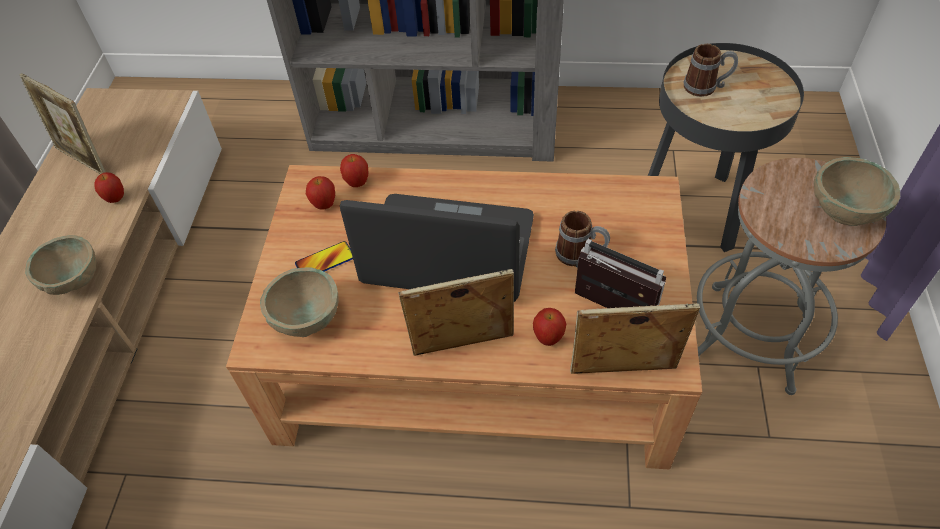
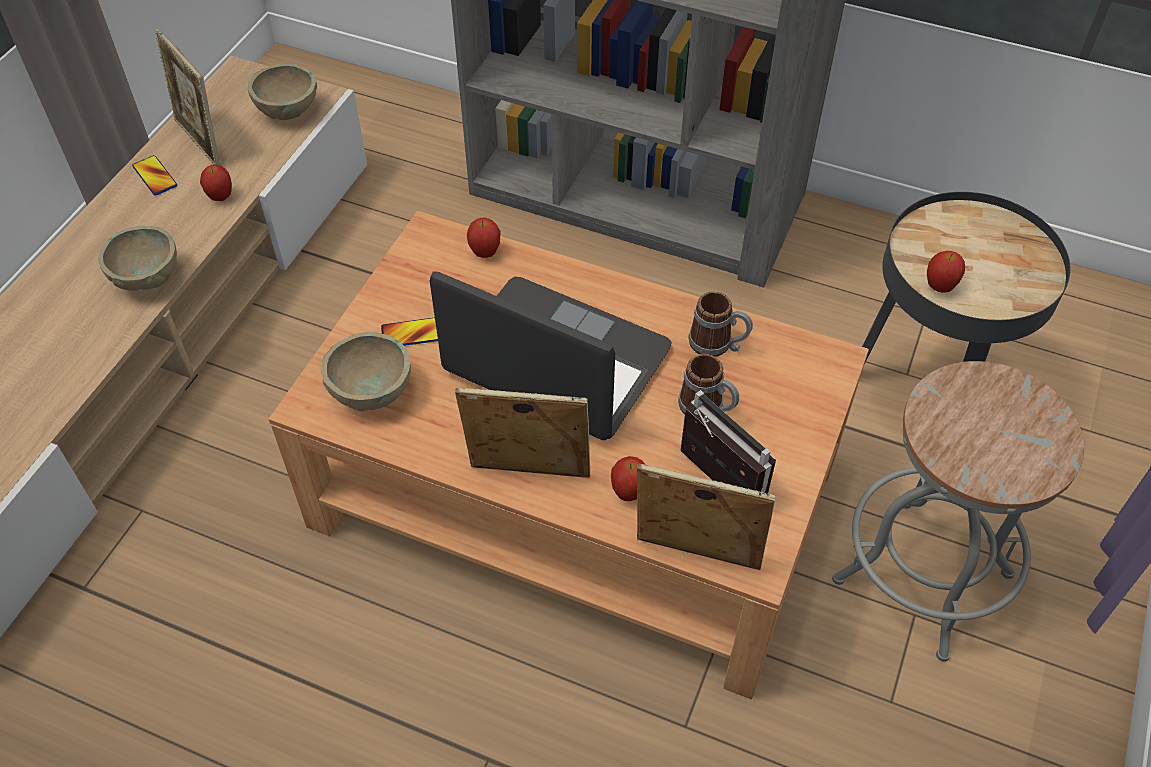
camera: 15 degrees right, 0 degrees up
(53, 196) = (155, 176): none -> phone
(324, 205) = (438, 268): apple -> apple (939, 287)
(706, 87) = (947, 247): mug -> mug (717, 345)
(844, 212) = (1030, 447): beige bowl -> beige bowl (288, 112)

